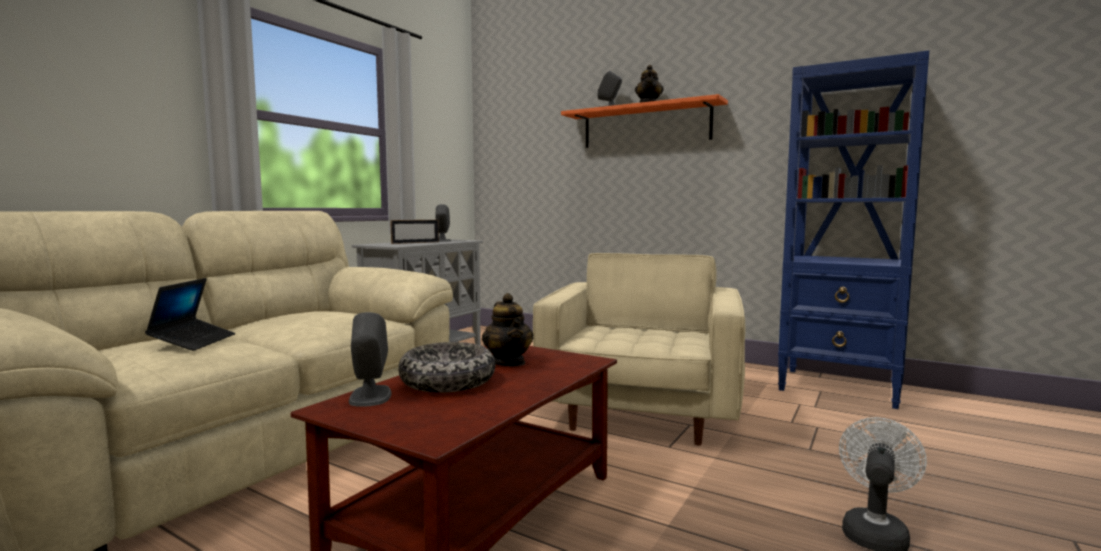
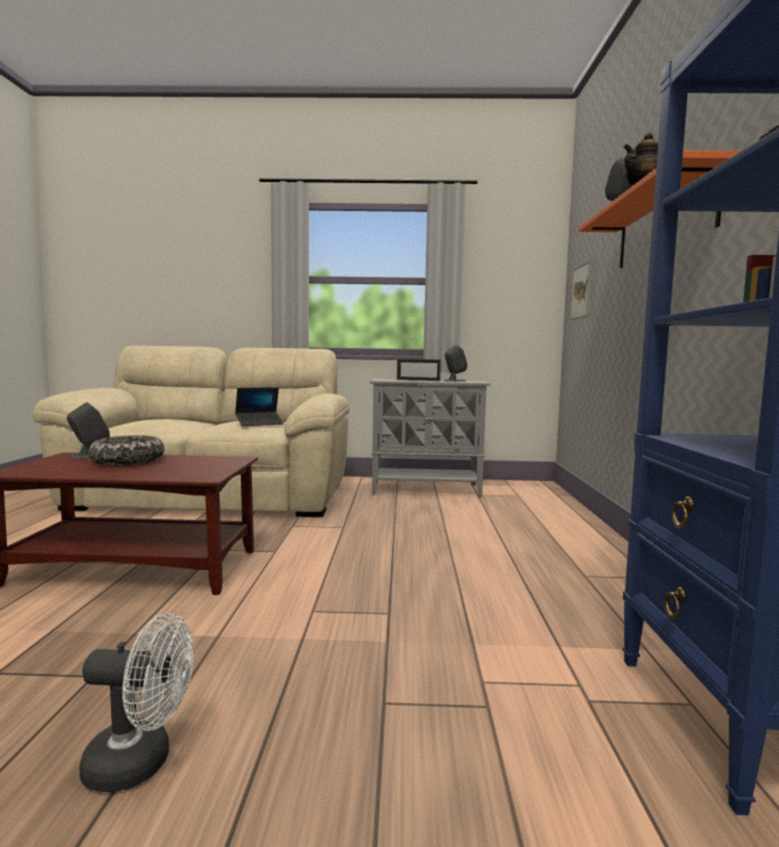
camera: 60 degrees right, 0 degrees up
(193, 342) = (167, 421): laptop -> laptop (259, 423)
(508, 362) = (186, 464): teapot -> none
(514, 158) = (581, 291): none -> picture
(642, 414) = (392, 585): beige armchair -> none

